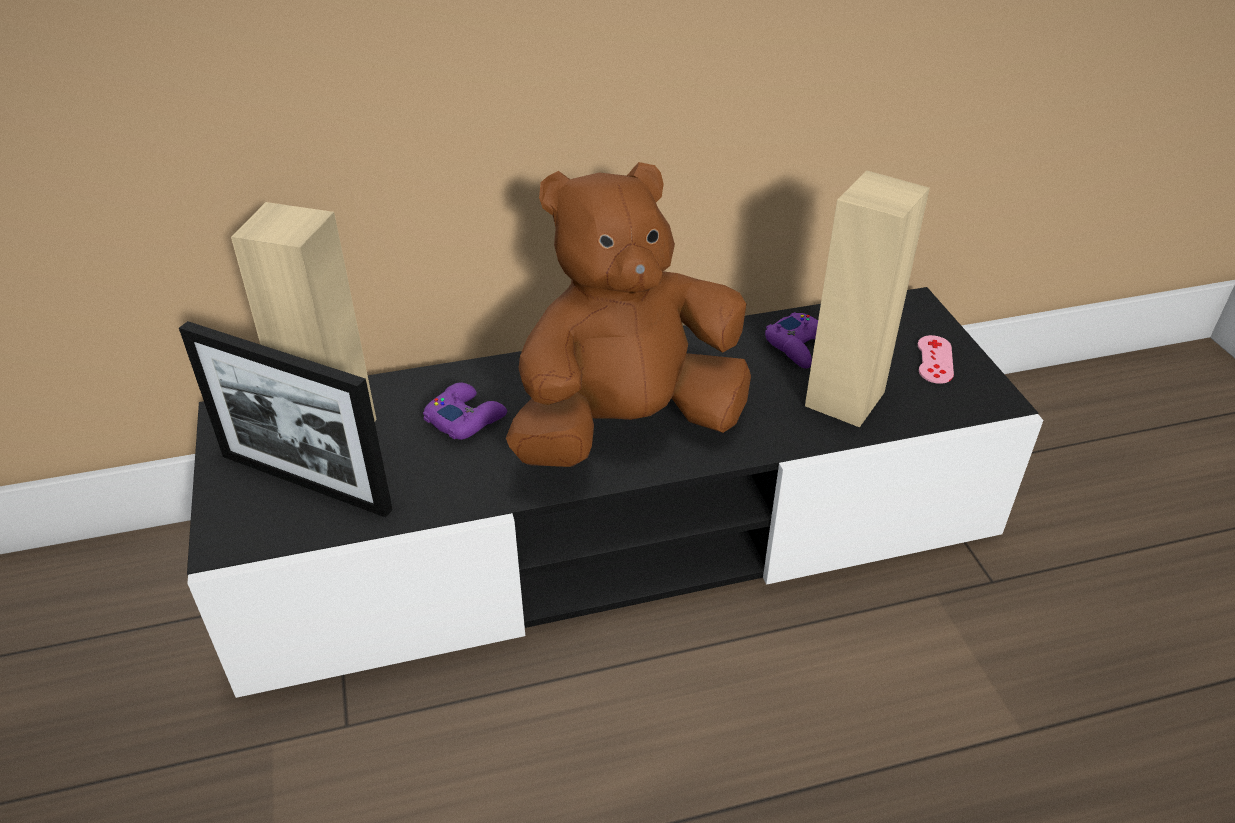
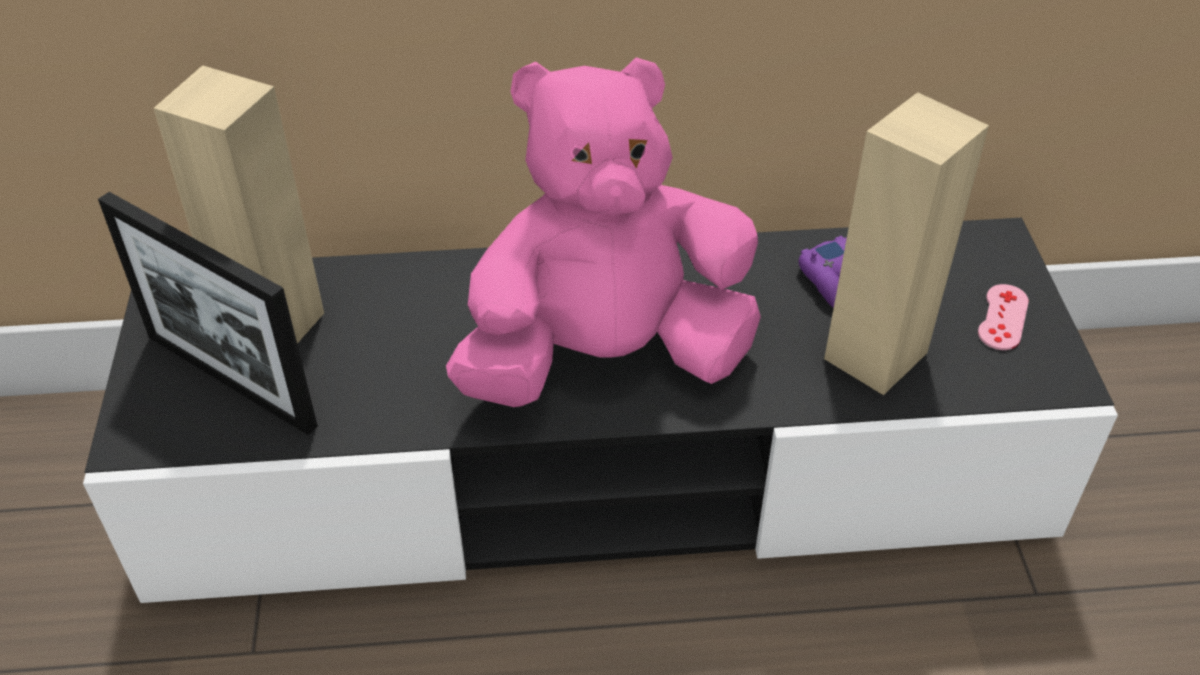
camera: 10 degrees right, 5 degrees up
(465, 418) = (423, 324): purple game controller -> none
(627, 425) = (606, 357): brown plush toy -> pink plush toy

